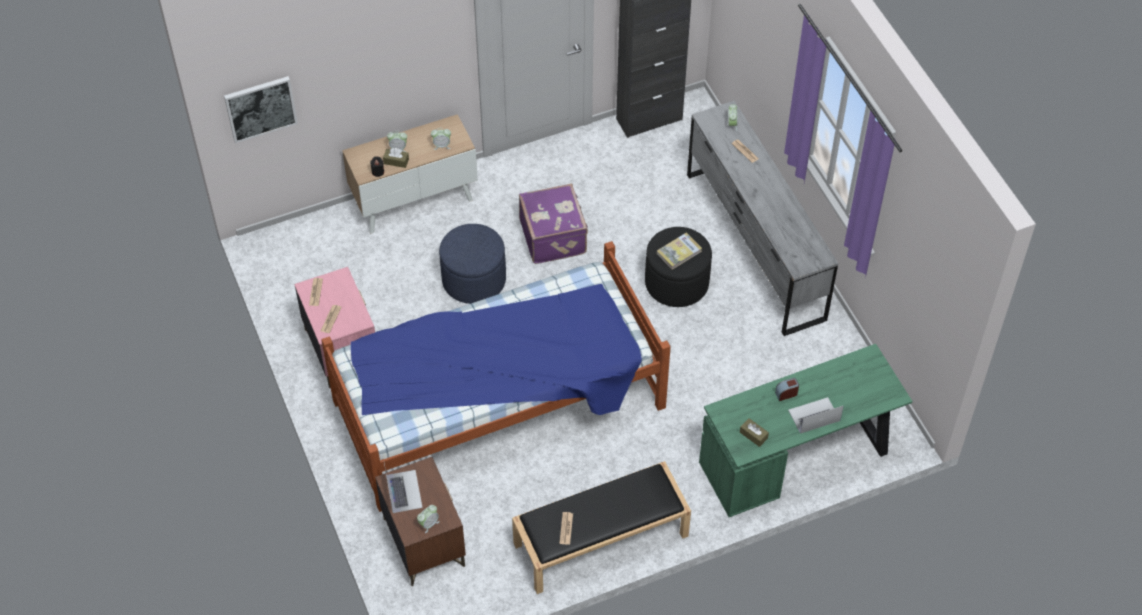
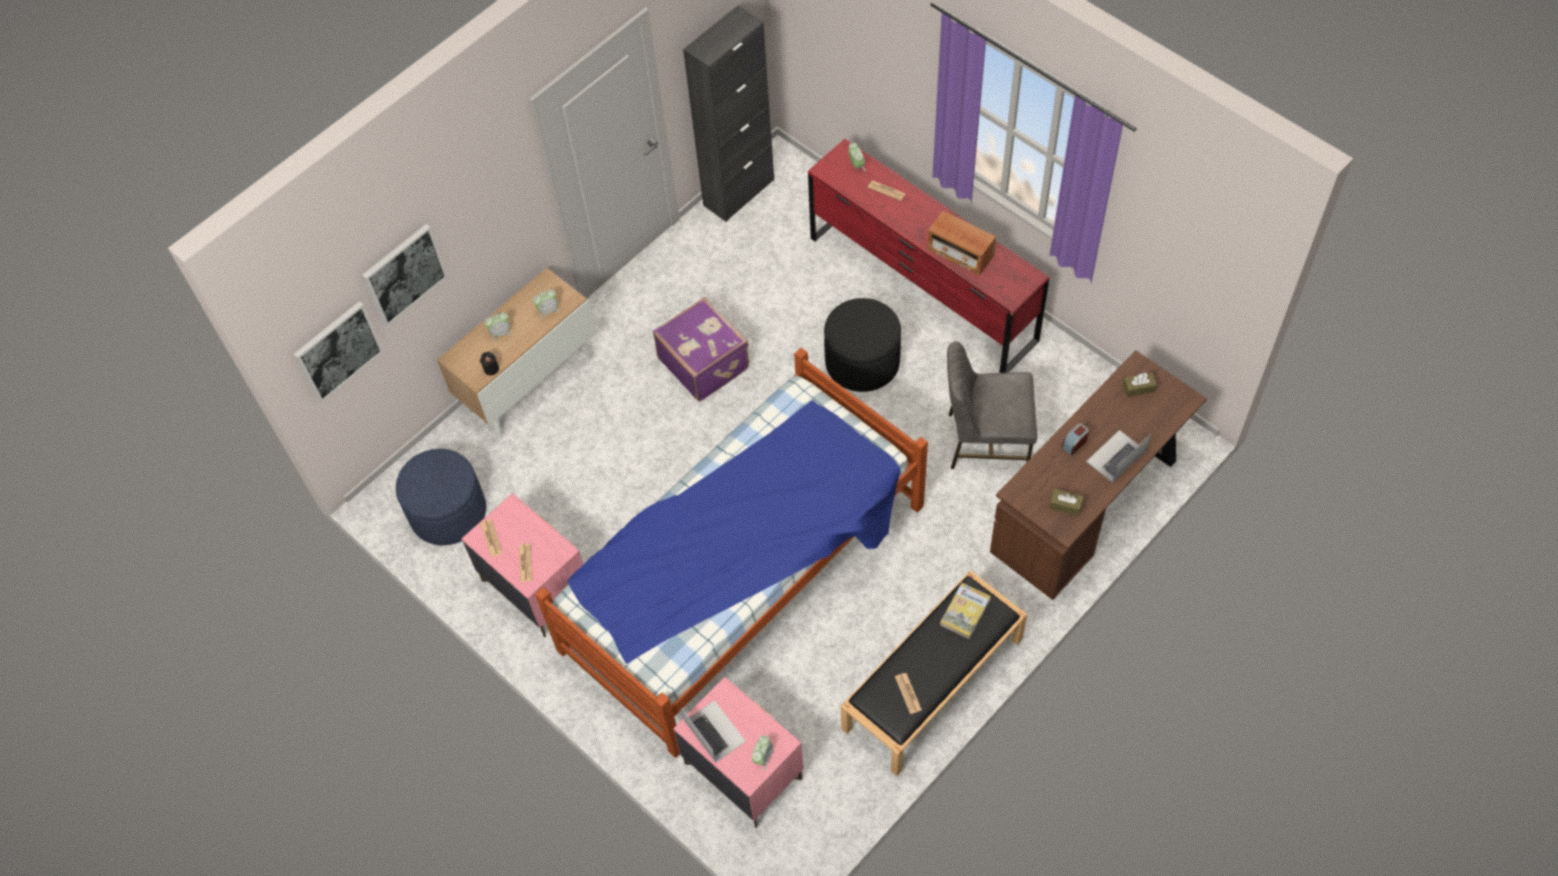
camera: 20 degrees left, 5 degrees up
(331, 70) = (404, 274): none -> picture
(396, 161) = (506, 348): brown tissue box -> brown tissue box (1138, 388)
(423, 542) = (742, 771): brown nightstand -> pink nightstand
(474, 279) = (642, 446): blue ottoman -> blue ottoman (448, 512)
(679, 252) = (863, 329): book -> book (965, 612)
(742, 378) = (986, 440): none -> grey chair
(754, 246) = (922, 289): grey dresser -> red dresser
(776, 219) = (960, 253): none -> radio
(798, 458) = (1089, 504): green desk -> brown desk

